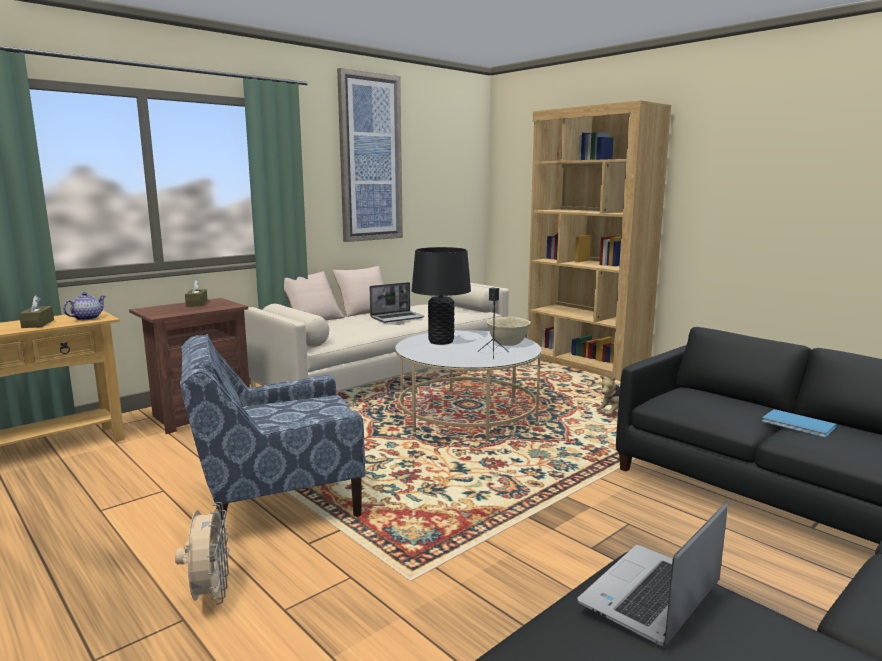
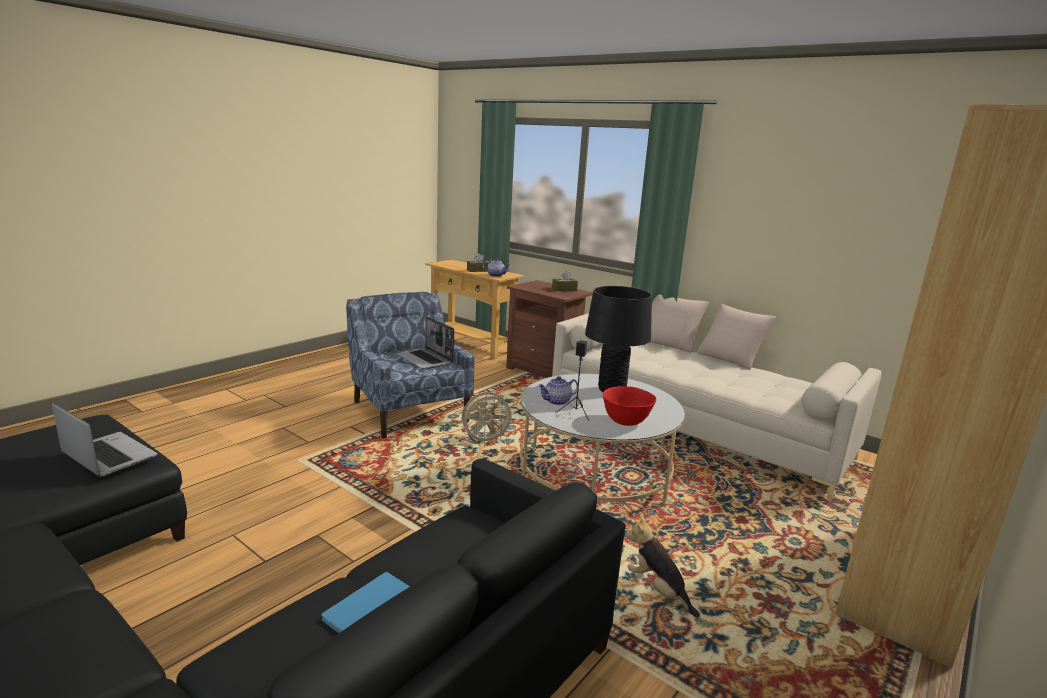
camera: 80 degrees right, 5 degrees up
(210, 595) = (304, 409): beige fan -> beige fan (486, 441)
(370, 158) = (803, 186): picture -> none
(397, 318) = (711, 371): laptop -> laptop (425, 360)
(468, 357) = (557, 402): none -> teapot
(508, 343) = (626, 421): beige bowl -> red bowl

